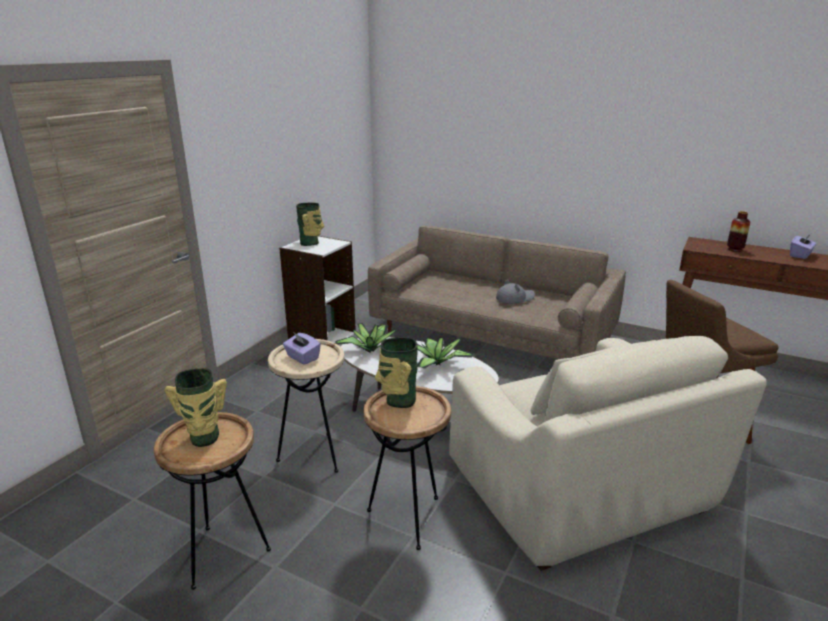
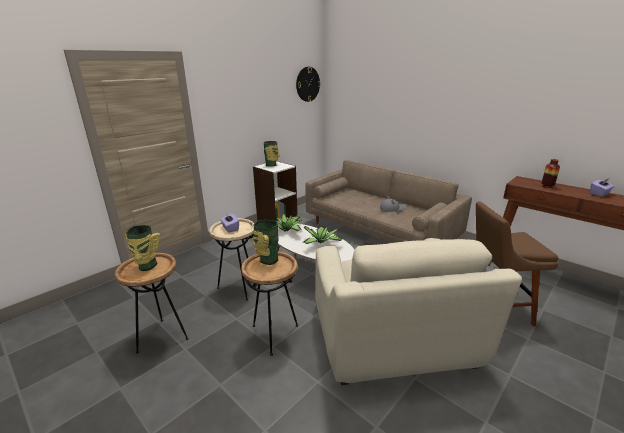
camera: 15 degrees right, 0 degrees up
(350, 104) = (307, 84): none -> wall clock

